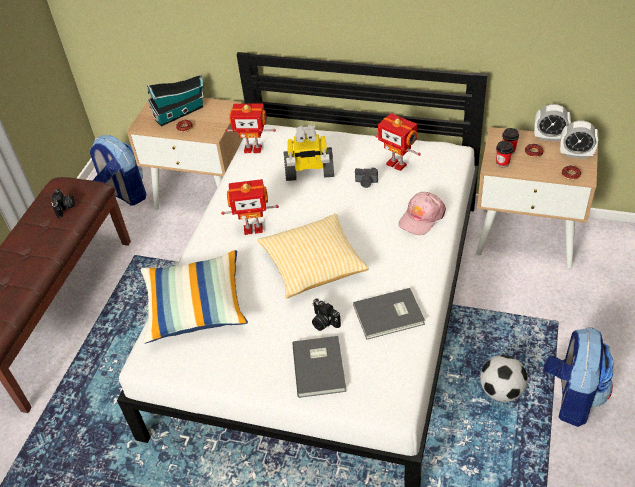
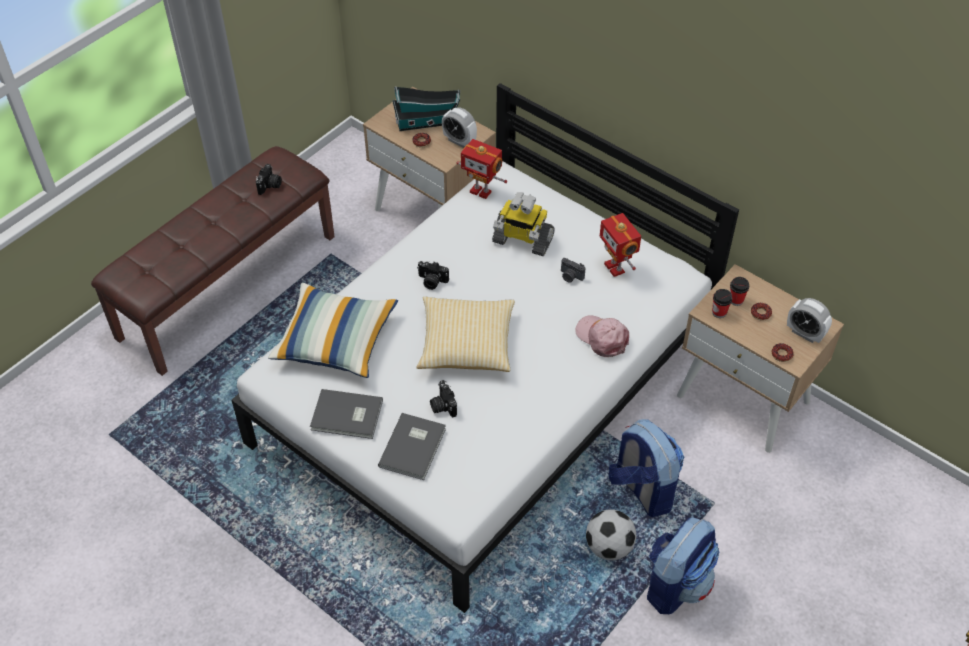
camera: 20 degrees right, 5 degrees up
(124, 194) = (353, 179): backpack -> backpack (642, 489)
(253, 228) = (431, 281): toy robot -> camera
(390, 316) = (507, 426): grey book -> grey book (347, 417)
(421, 217) = (602, 337): pink cap -> pink cap turned 75 degrees clockwise
(549, 137) = (791, 302): alarm clock -> alarm clock (459, 141)

